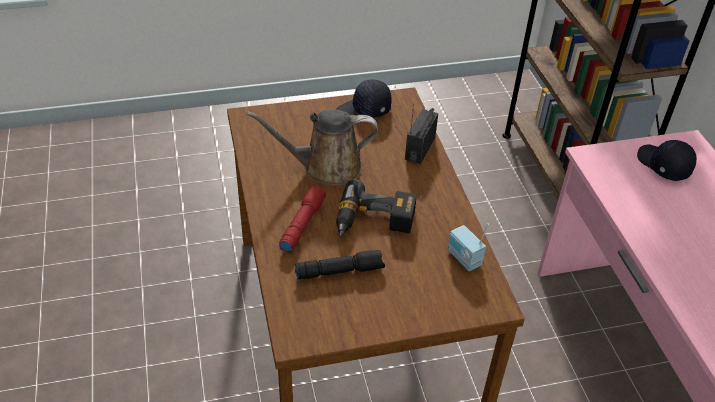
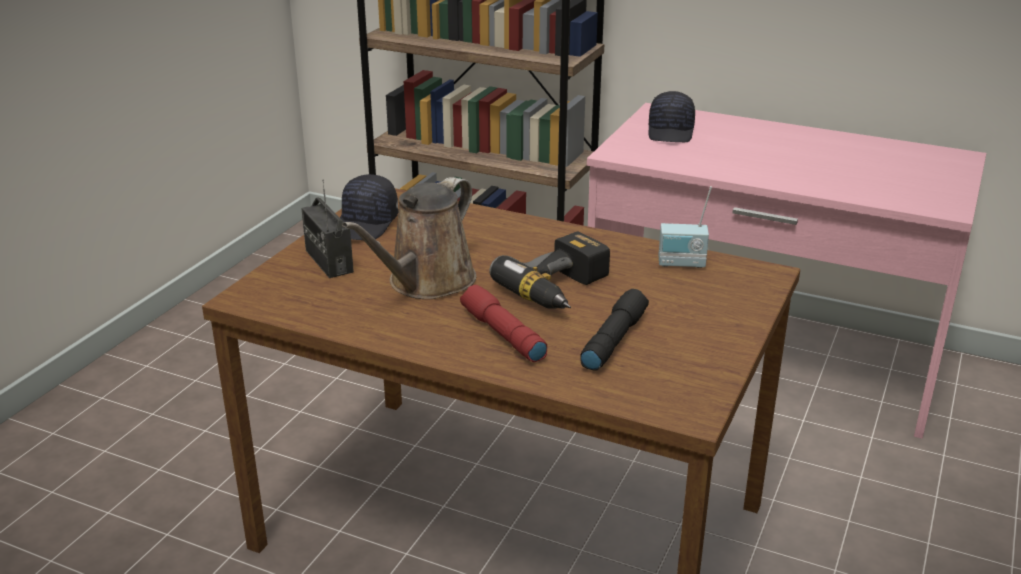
camera: 50 degrees left, 15 degrees down
(419, 148) = (480, 220): radio -> radio (328, 261)
(663, 165) = (671, 132): black cap -> black cap turned 90 degrees counterclockwise

